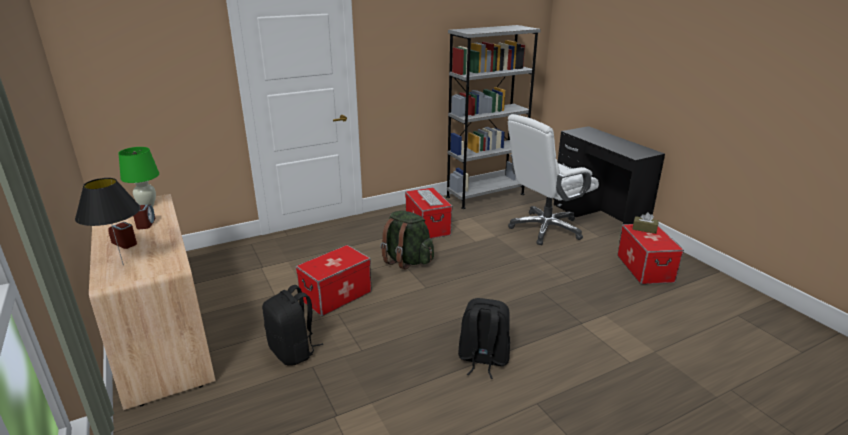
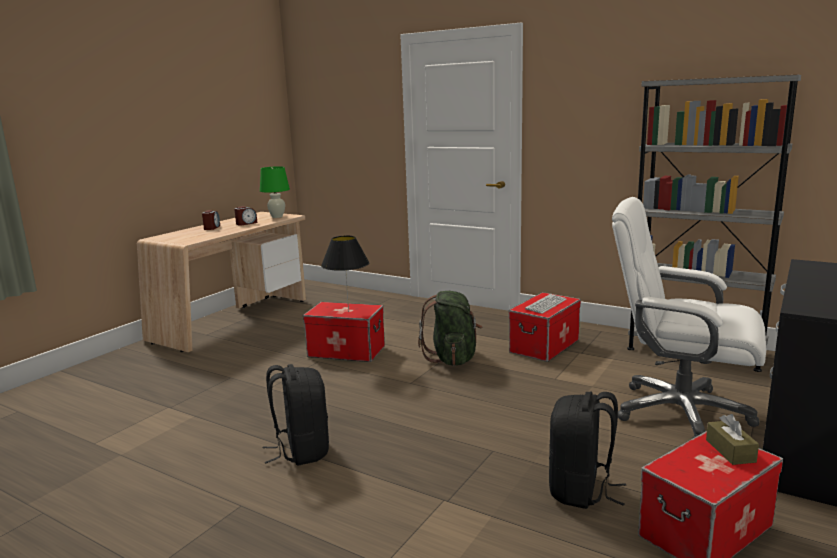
camera: 60 degrees right, 10 degrees down
(123, 264) = (180, 234): black table lamp -> black table lamp (348, 311)
(293, 351) = (246, 364): black backpack -> black backpack (581, 490)

